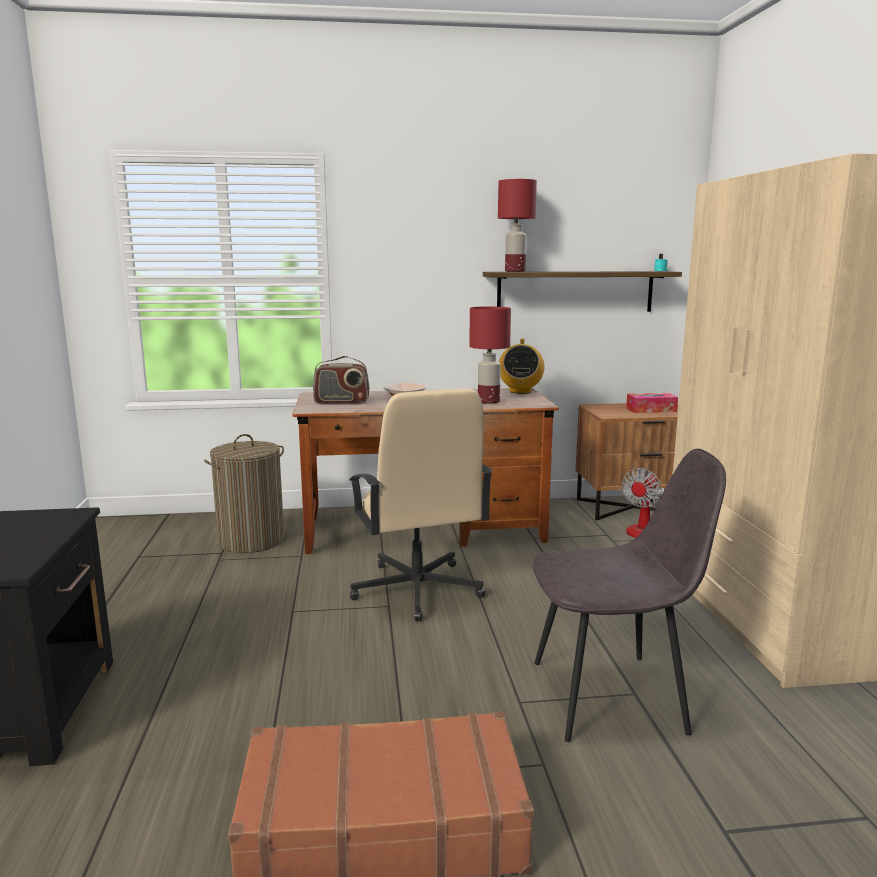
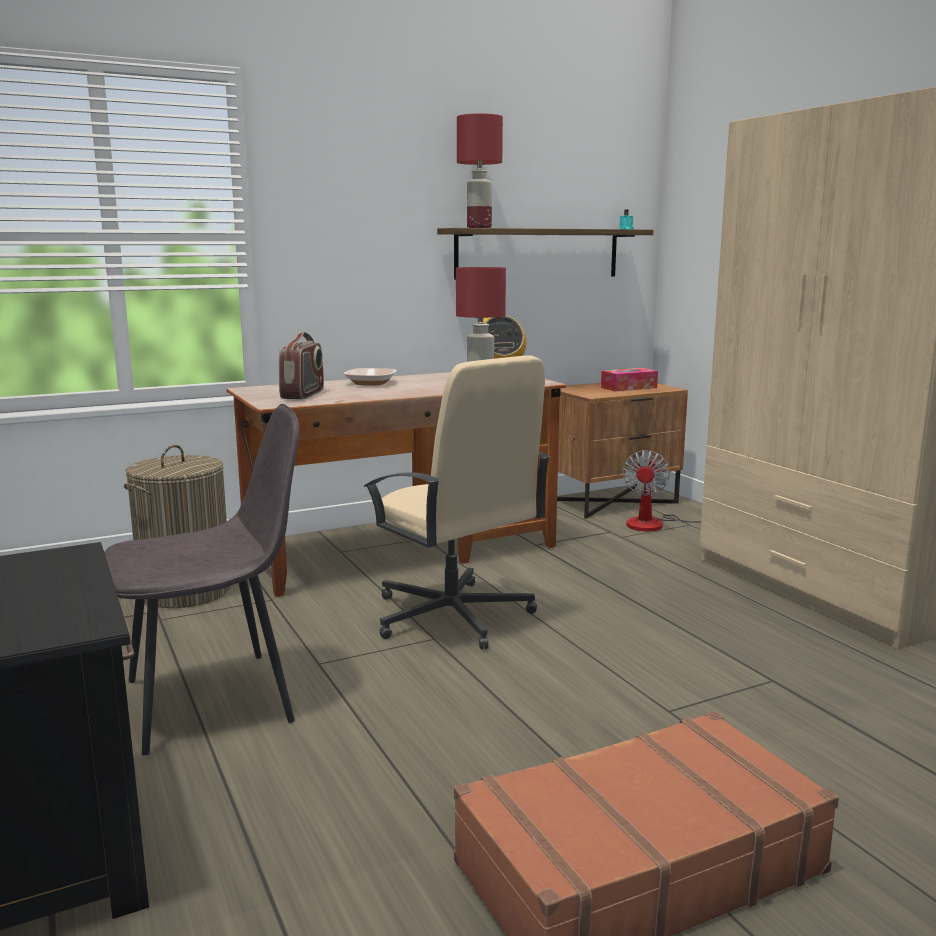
camera: 20 degrees left, 0 degrees up
(341, 403) = (303, 395): radio -> radio turned 60 degrees counterclockwise
(612, 696) = (754, 687): grey chair -> grey chair (214, 700)

